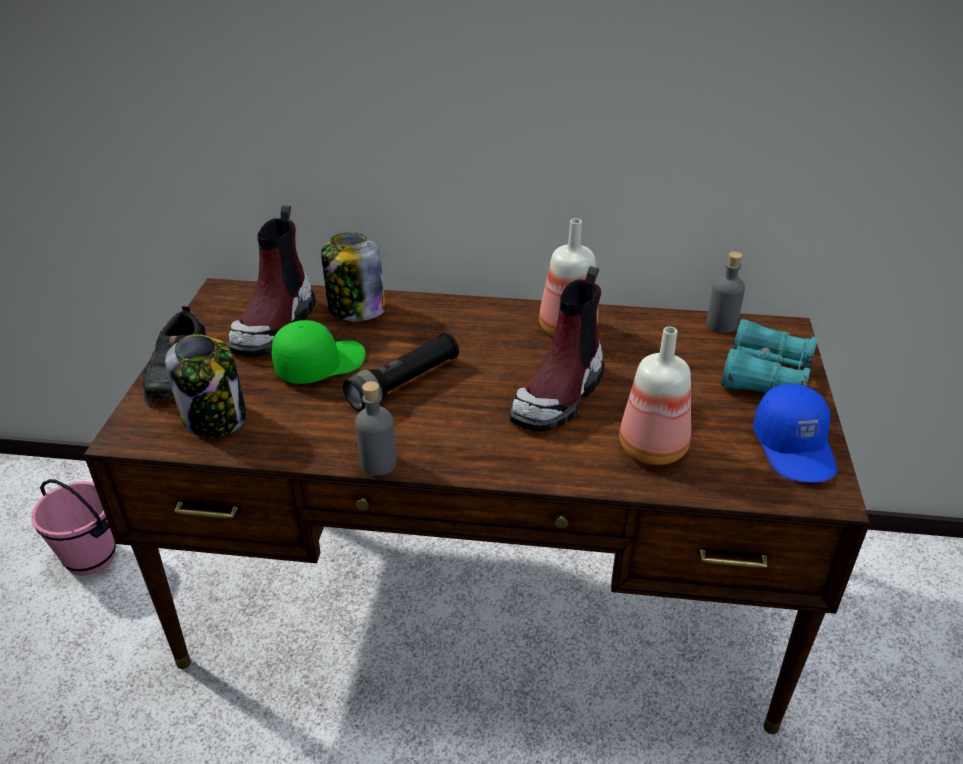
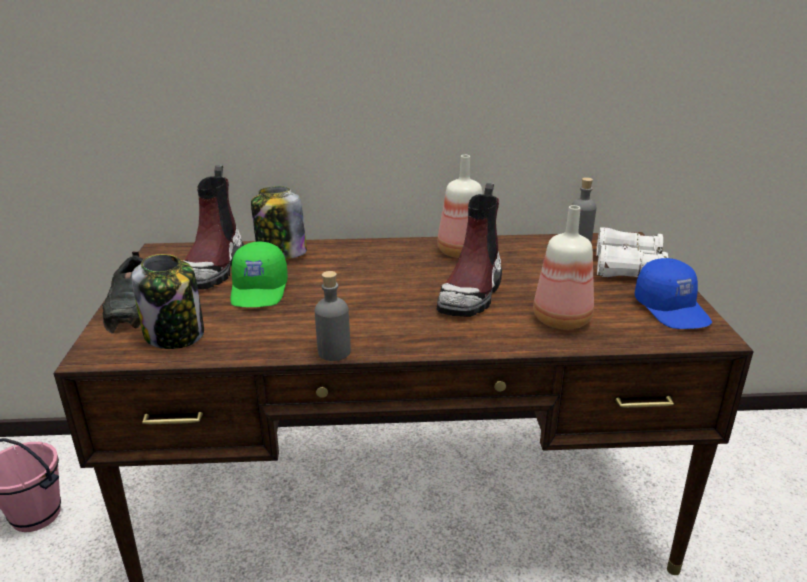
camera: 10 degrees left, 10 degrees down
(319, 364) = (260, 290): green cap -> green cap turned 135 degrees clockwise
(404, 383) = (338, 296): black flashlight -> none
(765, 375) = (627, 267): turquoise binoculars -> white binoculars

